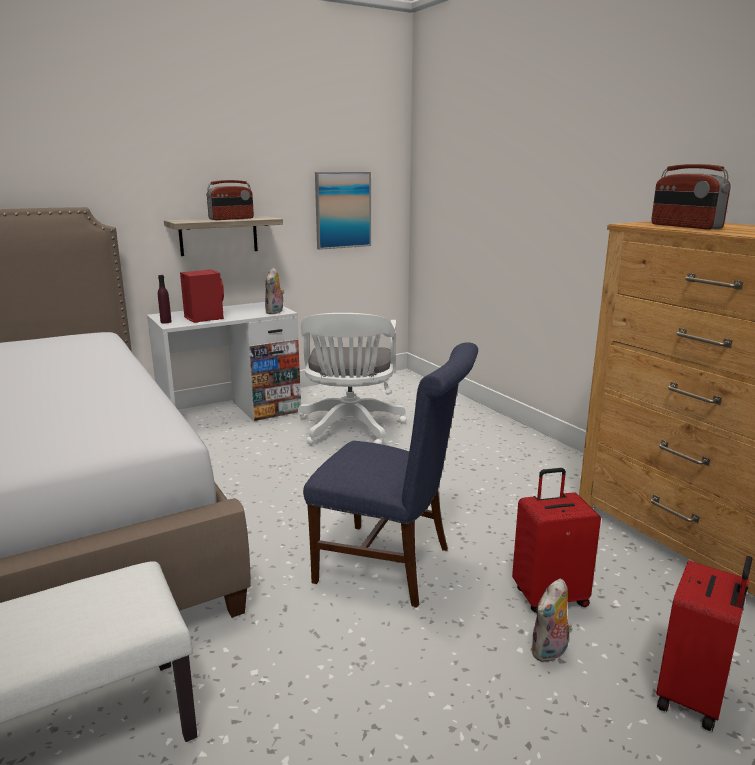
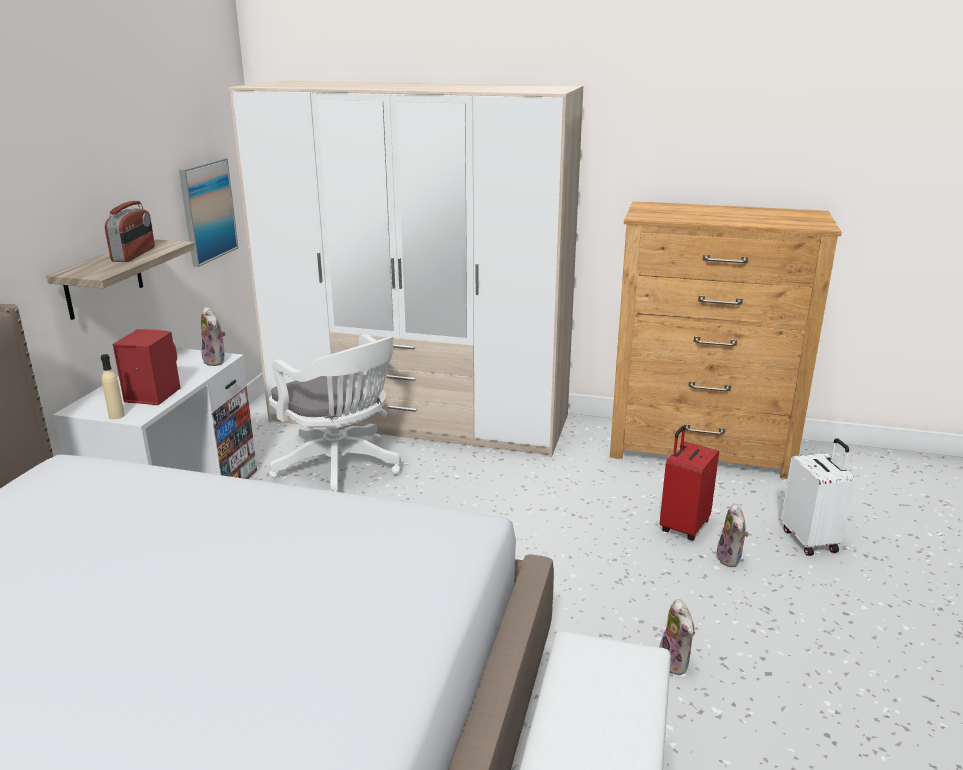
camera: 45 degrees left, 5 degrees up
(166, 322) = (116, 416): purple bottle -> beige bottle
(327, 697) = (676, 663): none -> plush toy
(392, 565) = (571, 561): blue chair -> none
(459, 420) = (419, 419): none -> wardrobe
(685, 226) = (679, 216): radio -> none
(693, 697) = (810, 540): red suitcase -> white suitcase

